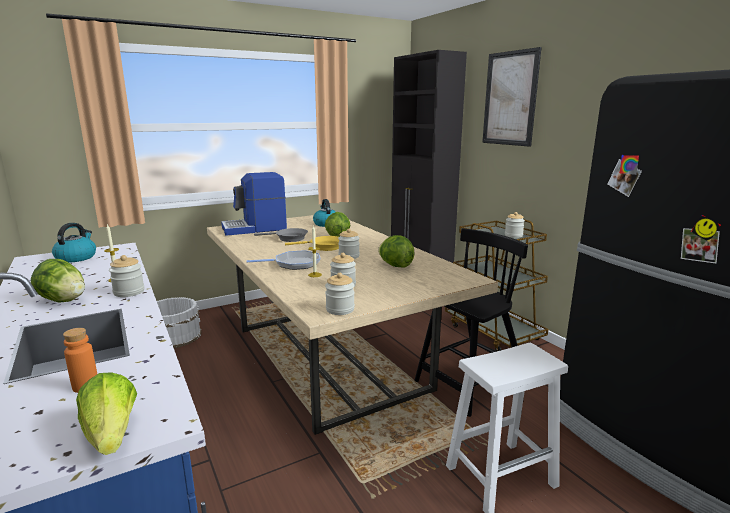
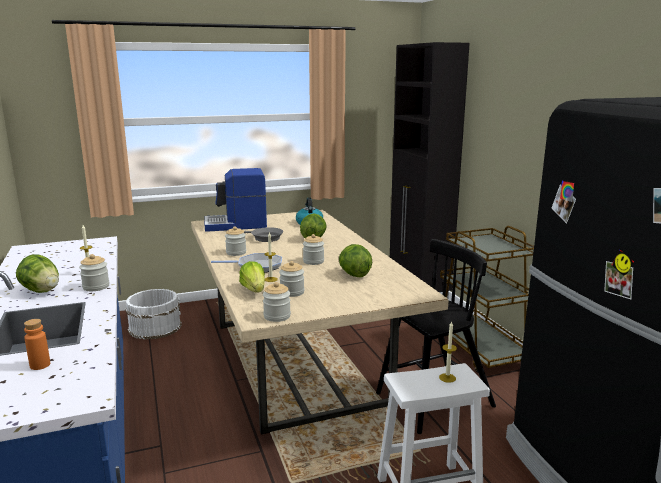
camera: 10 degrees right, 0 degrees up
(76, 257) = (62, 249): kettle -> none
(112, 434) = (48, 403): lettuce -> lettuce (254, 290)
(324, 247) = (294, 250): yellow frying pan -> none
(510, 99) = (509, 97): picture -> none
(513, 235) = (503, 246): jar -> jar (236, 253)
(522, 358) = (447, 378): none -> candle

